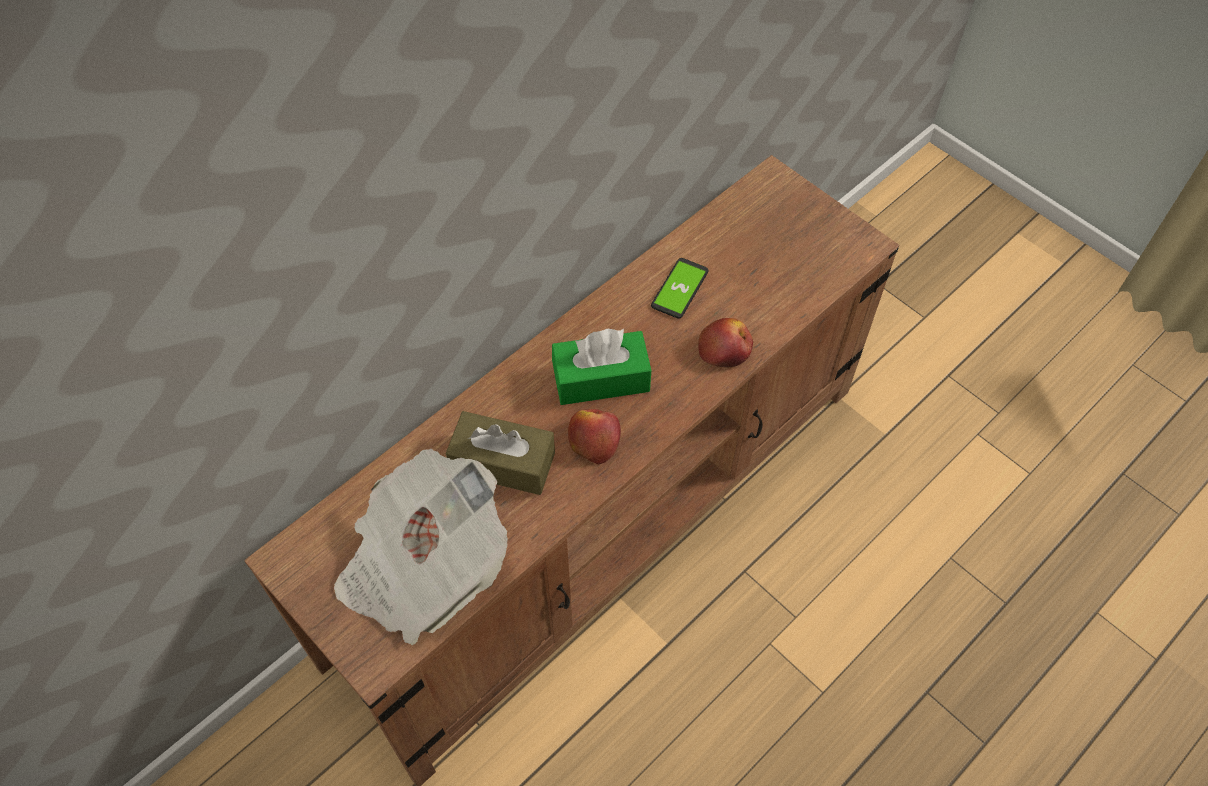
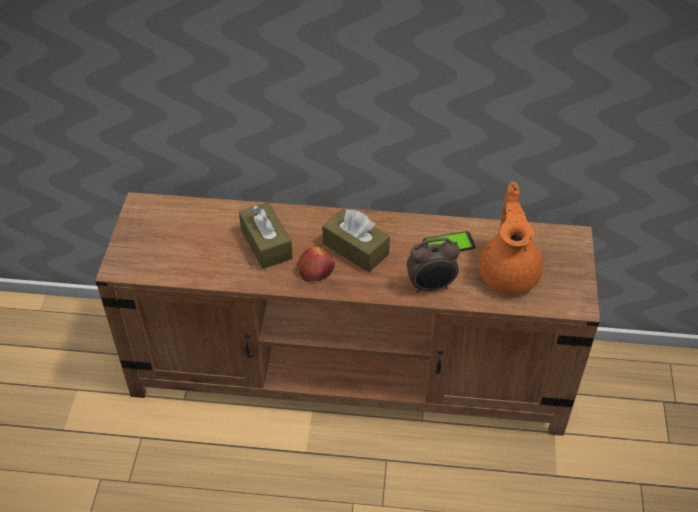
camera: 50 degrees right, 10 degrees down
(423, 565) = (182, 252): newspaper -> none
(601, 378) = (355, 249): green tissue box -> brown tissue box
(725, 349) = (431, 286): apple -> alarm clock
(769, 267) = (509, 272): none -> orange teapot

